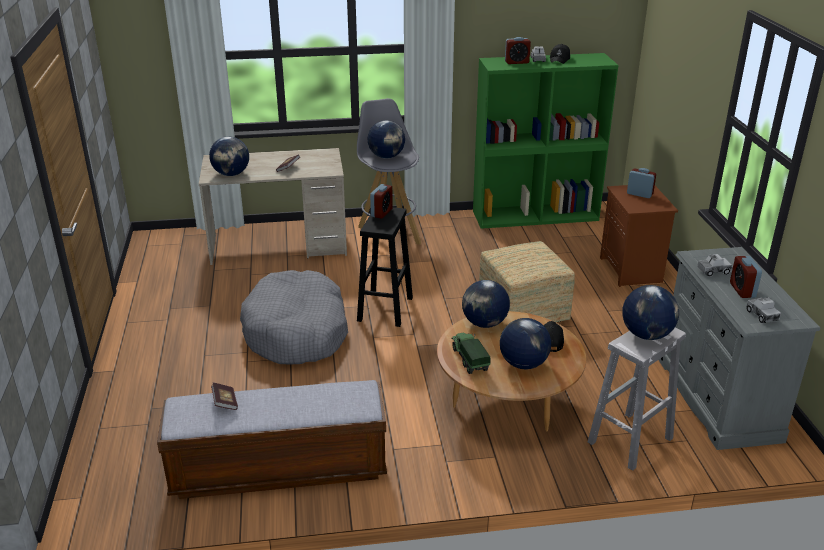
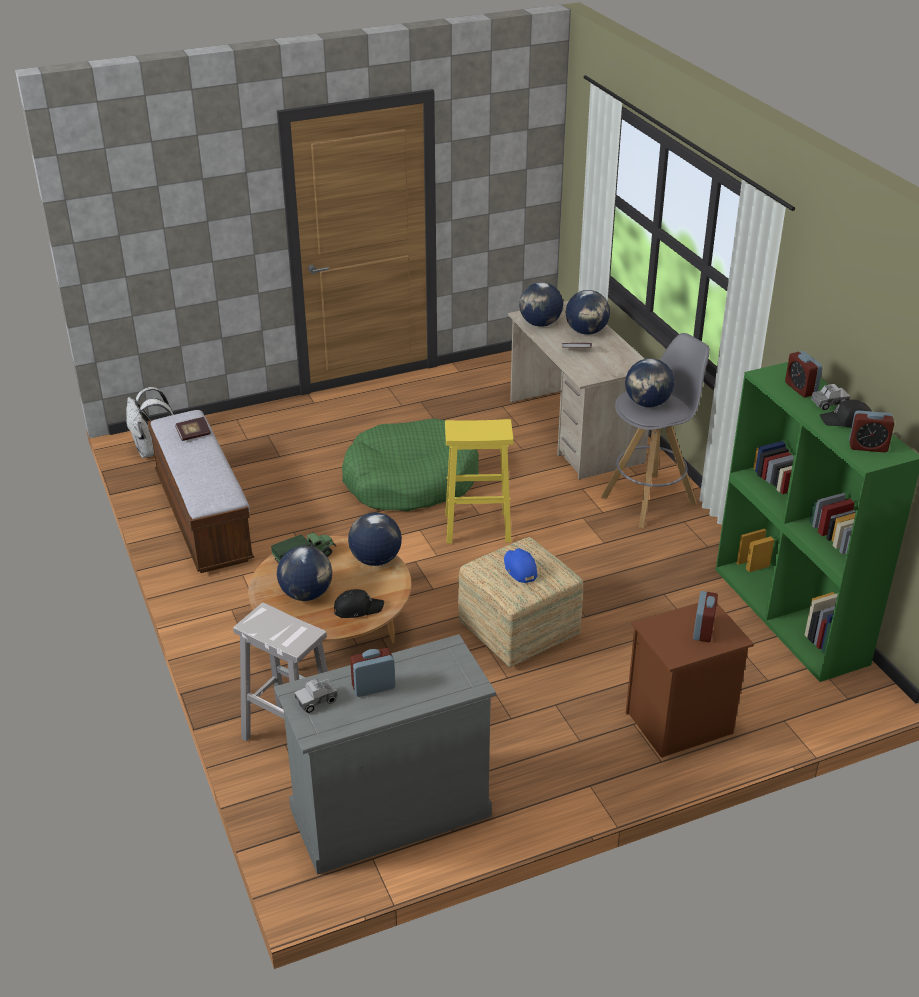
camera: 75 degrees right, 5 degrees up
(112, 503) = (152, 451): none -> white backpack
(297, 332) = (410, 481): grey dog bed -> green dog bed
(381, 213) = (493, 425): alarm clock -> alarm clock (868, 447)
(385, 308) = (479, 527): black stool -> yellow stool
(527, 258) = (519, 569): none -> blue cap
(646, 334) = (286, 628): globe -> globe (586, 332)
(713, 271) = (414, 663): toy truck -> none

